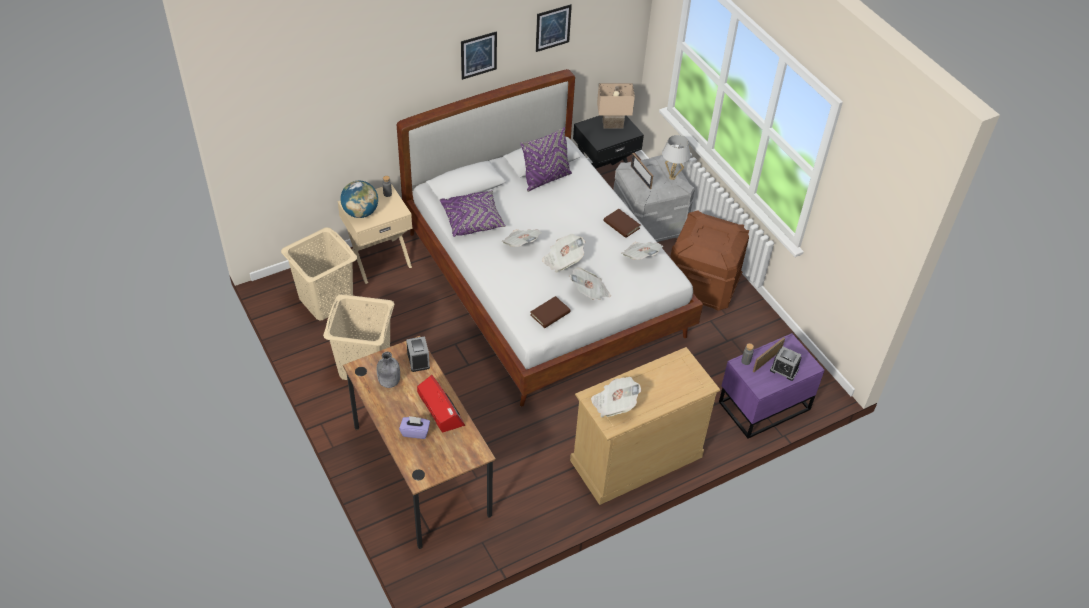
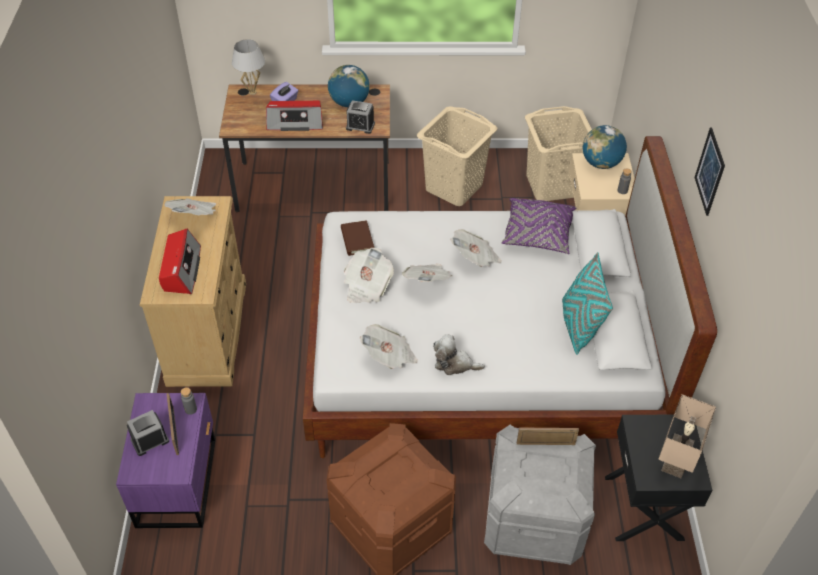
camera: 120 degrees right, 0 degrees up
(389, 382) = (349, 103): grey bottle -> globe
(546, 179) = (579, 326): purple pillow -> turquoise pillow
(553, 28) = (742, 254): picture -> none
(621, 225) = (454, 364): brown book -> plush toy
(671, 382) = (181, 269): none -> radio
(672, 177) = (527, 482): white table lamp -> white table lamp (252, 92)

